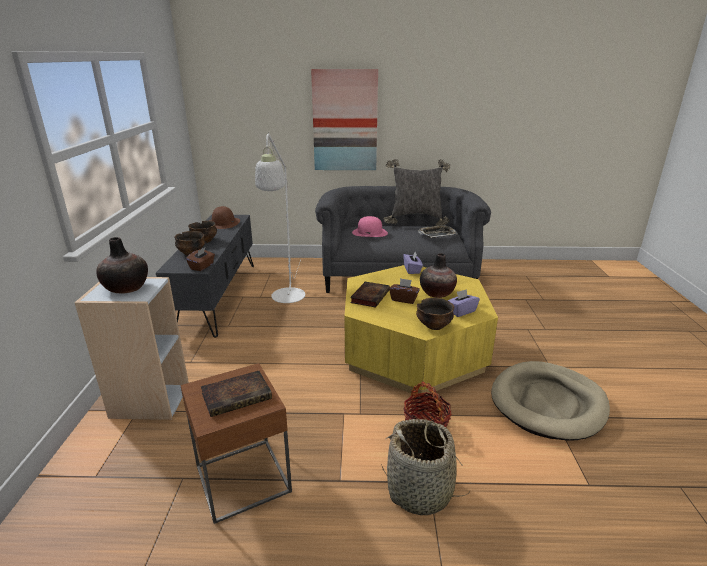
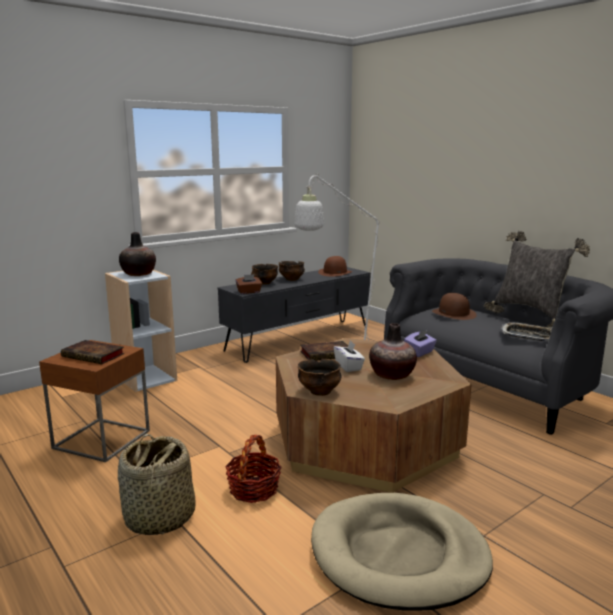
camera: 50 degrees right, 10 degrees down
(345, 121) = (481, 181): picture -> none
(370, 232) = (454, 313): pink hat -> brown hat
(404, 299) = (349, 366): brown tissue box -> white tissue box
(413, 350) = (365, 441): yellow coffee table -> brown coffee table
(461, 311) = (374, 394): purple tissue box -> none

